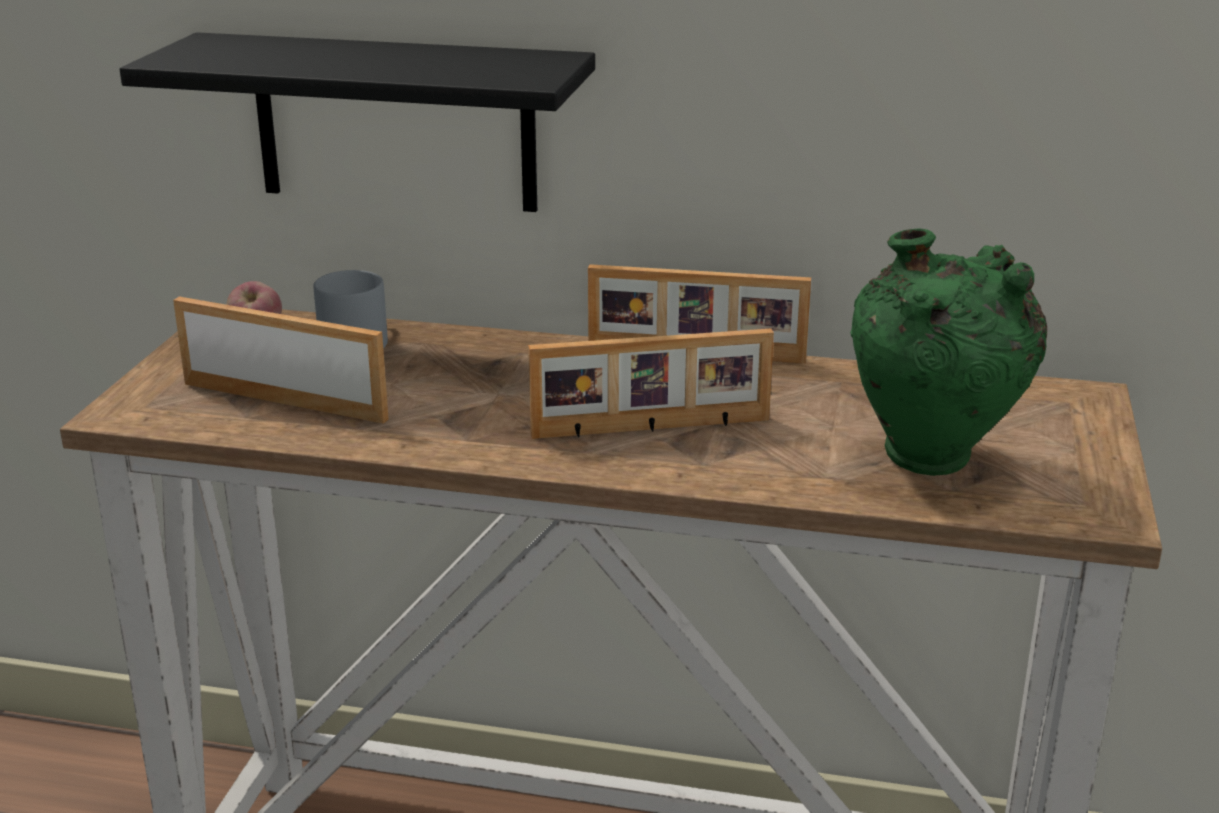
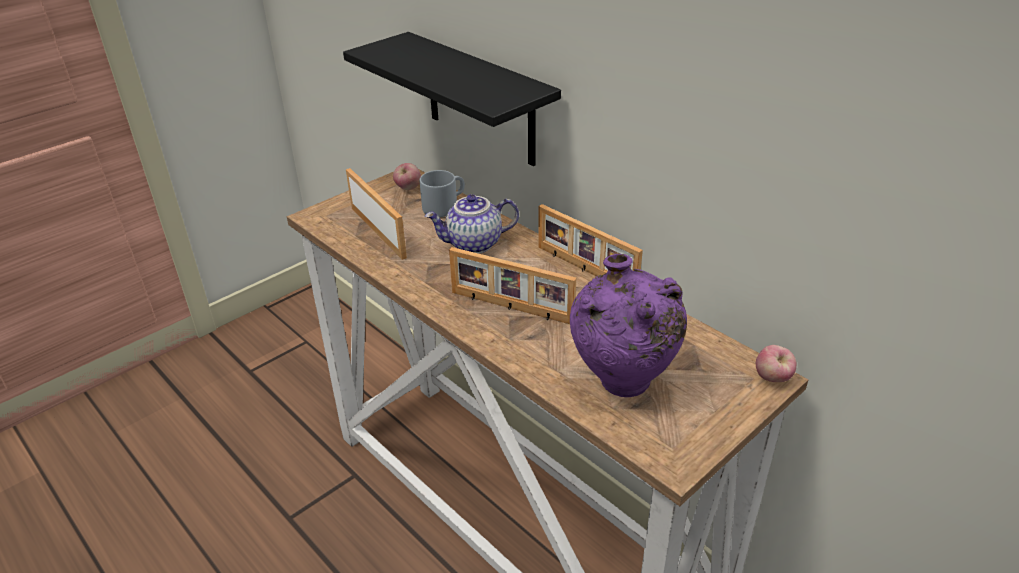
camera: 35 degrees right, 10 degrees up
(480, 372) = (474, 244): none -> teapot
(932, 464) = (622, 387): green vase -> purple vase
(1090, 395) = (772, 378): none -> apple

